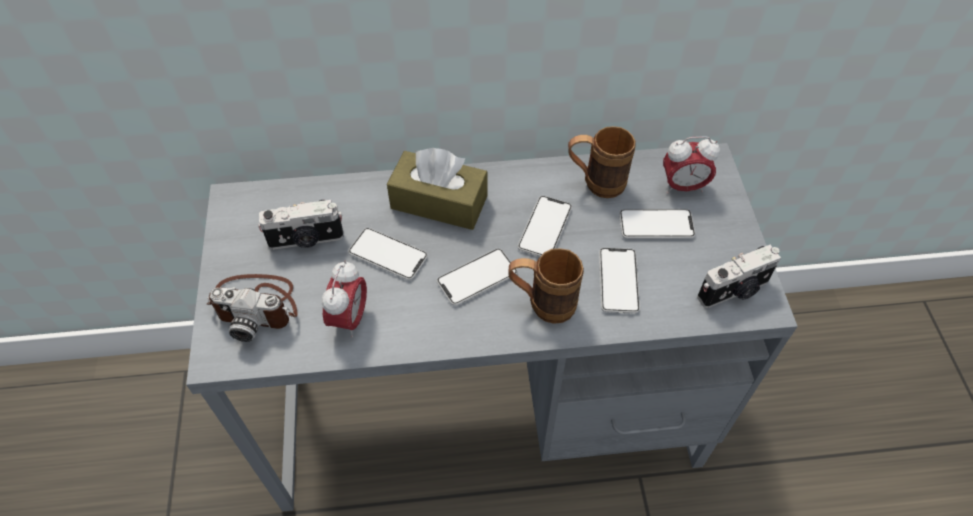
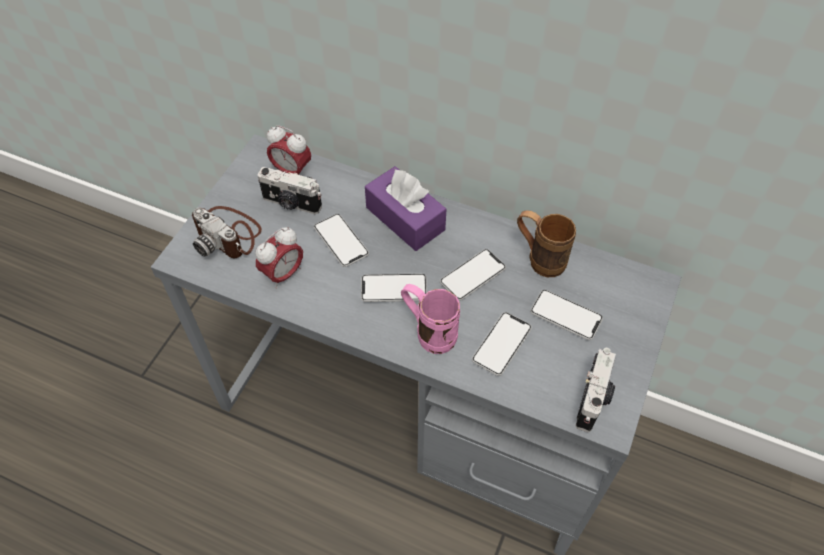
camera: 30 degrees right, 0 degrees up
(439, 202) = (405, 218): brown tissue box -> purple tissue box
(542, 304) = (429, 332): brown mug -> pink mug
(683, 186) = (612, 295): alarm clock -> alarm clock (292, 171)
(734, 291) = (593, 399): camera -> camera turned 75 degrees counterclockwise

